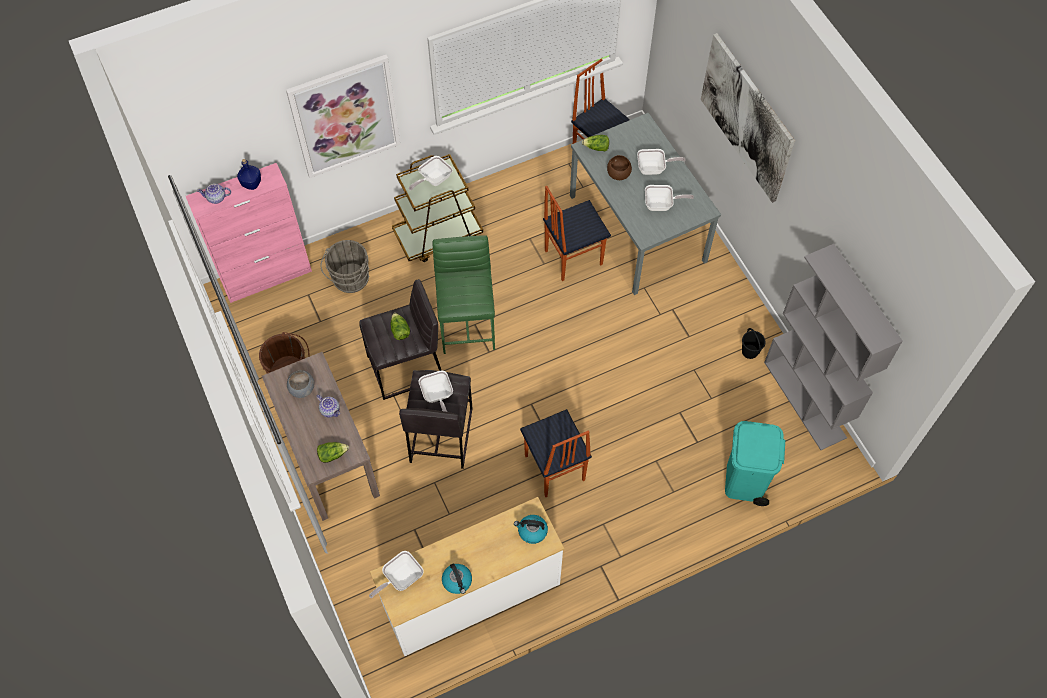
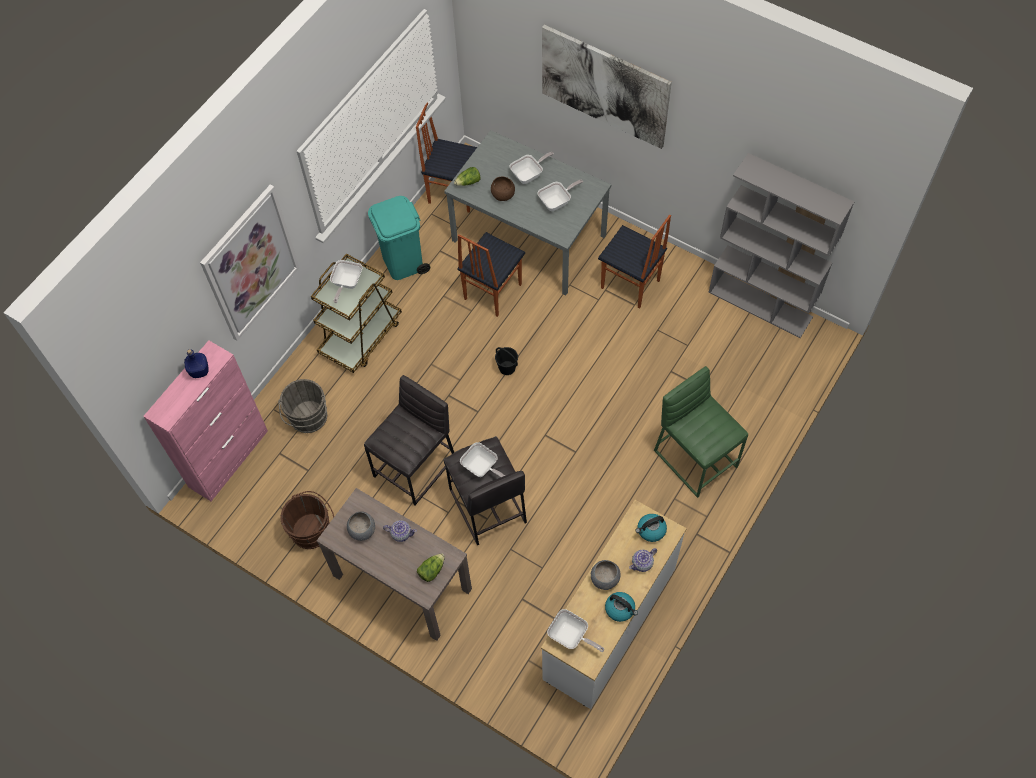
camera: 30 degrees left, 0 degrees up
(217, 198) = (175, 401): teapot -> teapot (642, 563)
(399, 330) = (408, 431): lettuce -> none
(400, 578) = (571, 636): frying pan -> frying pan turned 75 degrees counterclockwise
(462, 547) = (604, 579): none -> grey bowl
(468, 323) = (442, 398): green stool -> green stool (695, 457)
(554, 469) = (602, 477): chair -> chair (630, 285)
(744, 481) = (760, 397): turquoise trash can -> turquoise trash can (403, 262)
(749, 351) = (691, 289): black bucket -> black bucket (507, 368)

